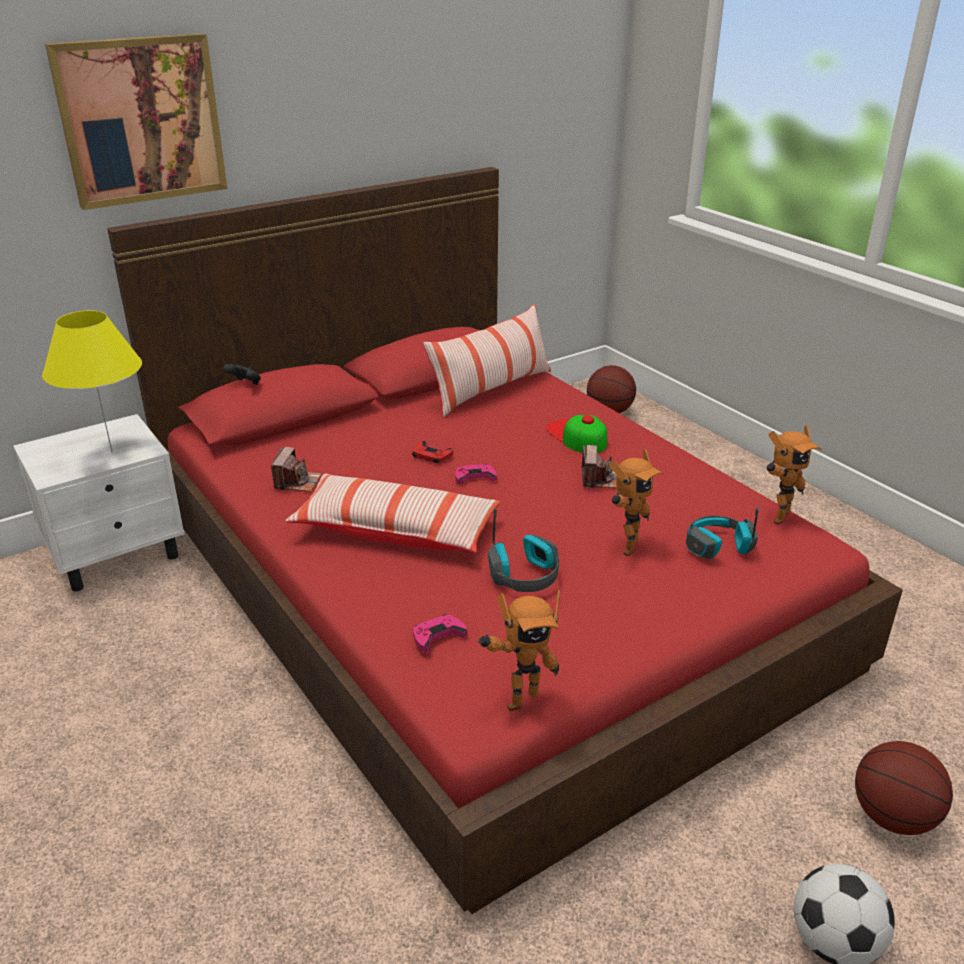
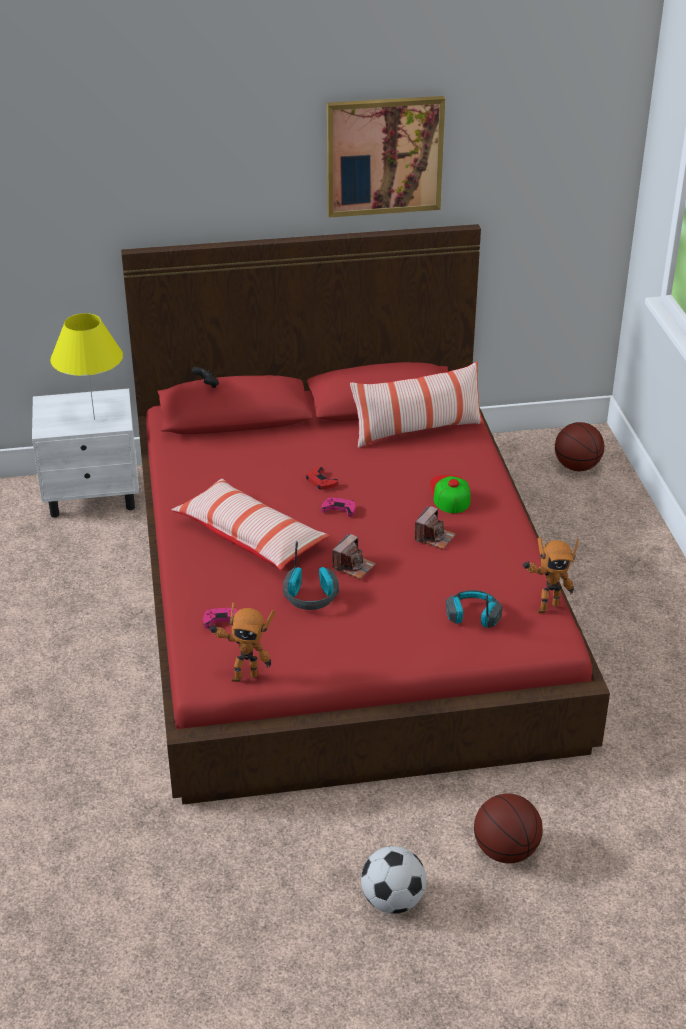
camera: 25 degrees right, 5 degrees up
(141, 120) = (157, 173): picture -> picture (384, 156)
(297, 482) = (208, 478): camera -> camera (353, 566)
(625, 546) = (404, 596): toy robot -> none

